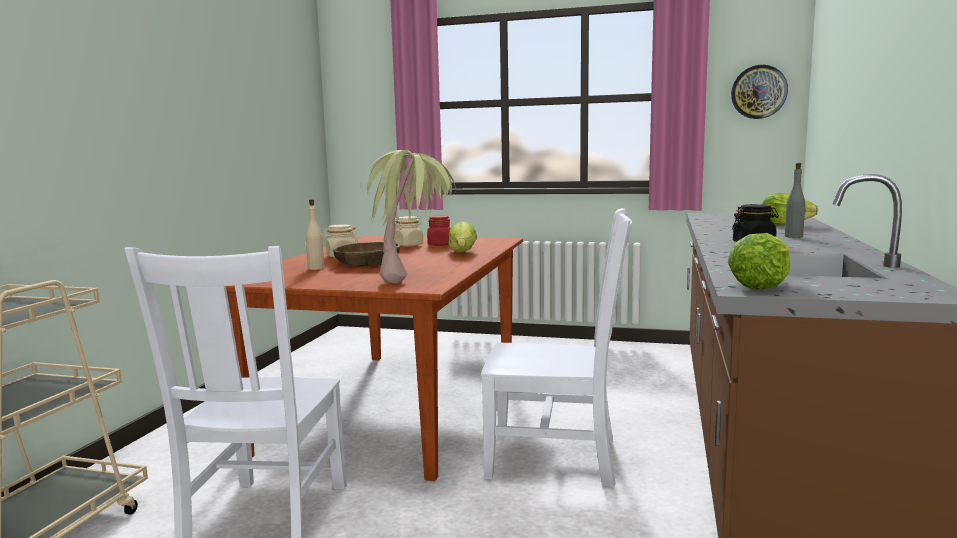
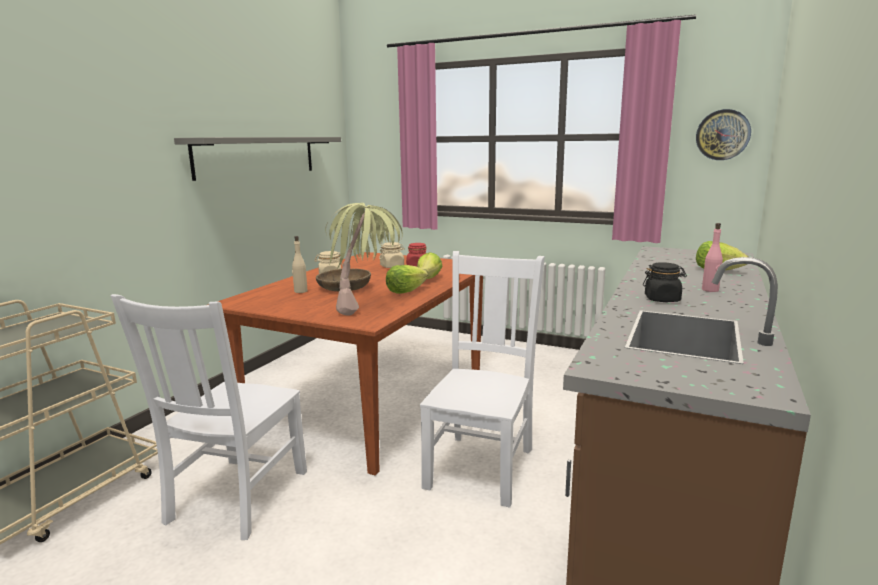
camera: 10 degrees right, 5 degrees up
(232, 118) = (257, 156): none -> grey shelf
(557, 459) = (481, 465): white chair -> white chair turned 90 degrees counterclockwise
(760, 286) = (613, 364): lettuce -> lettuce (405, 291)
(794, 236) = (710, 290): grey bottle -> pink bottle

